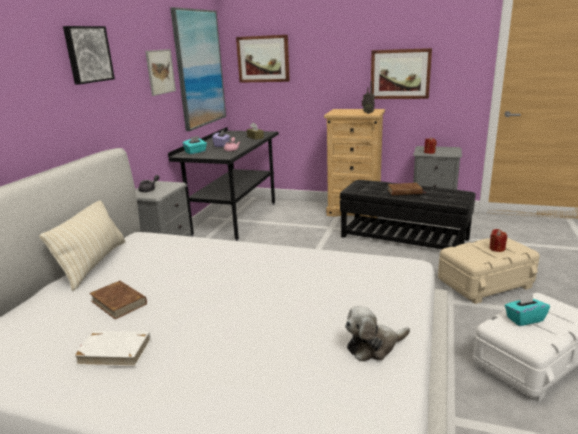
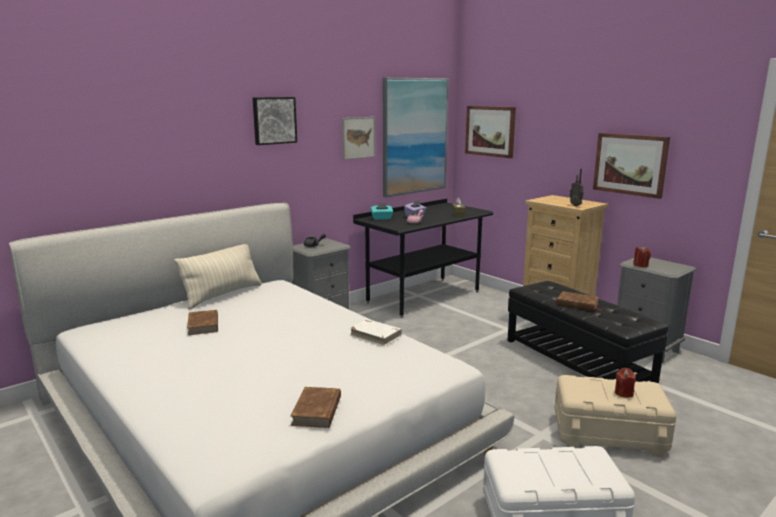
camera: 30 degrees right, 5 degrees down
(114, 352) = (162, 354): white book -> white book (375, 335)
(374, 346) = (317, 411): plush toy -> brown book
(524, 319) = (541, 461): turquoise tissue box -> none

